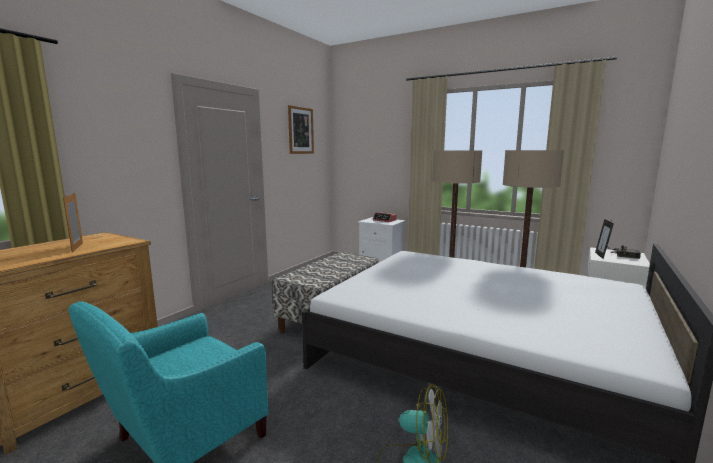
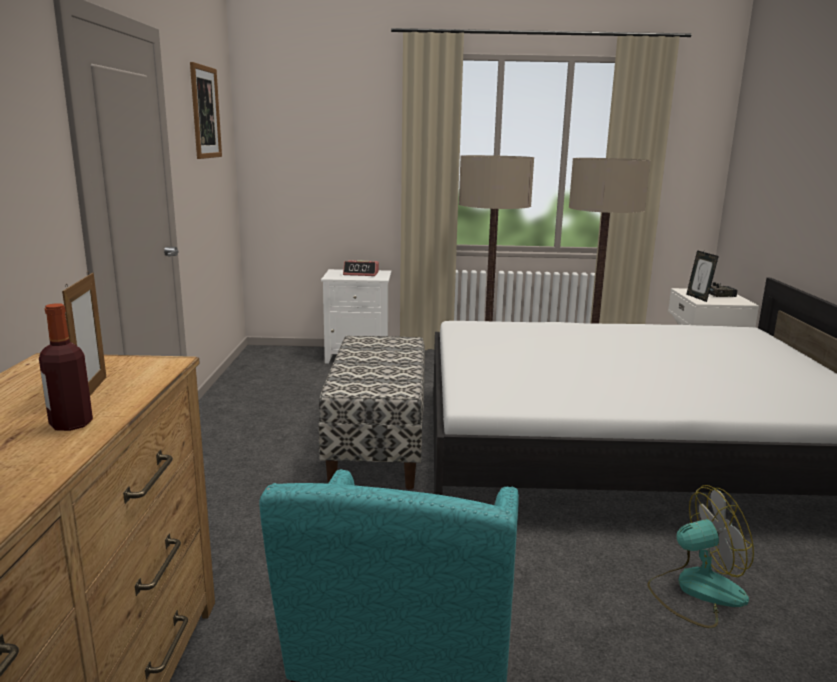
camera: 30 degrees left, 5 degrees up
(36, 257) = (71, 424): none -> bottle
(77, 247) = (93, 391): picture frame -> picture frame turned 135 degrees counterclockwise

